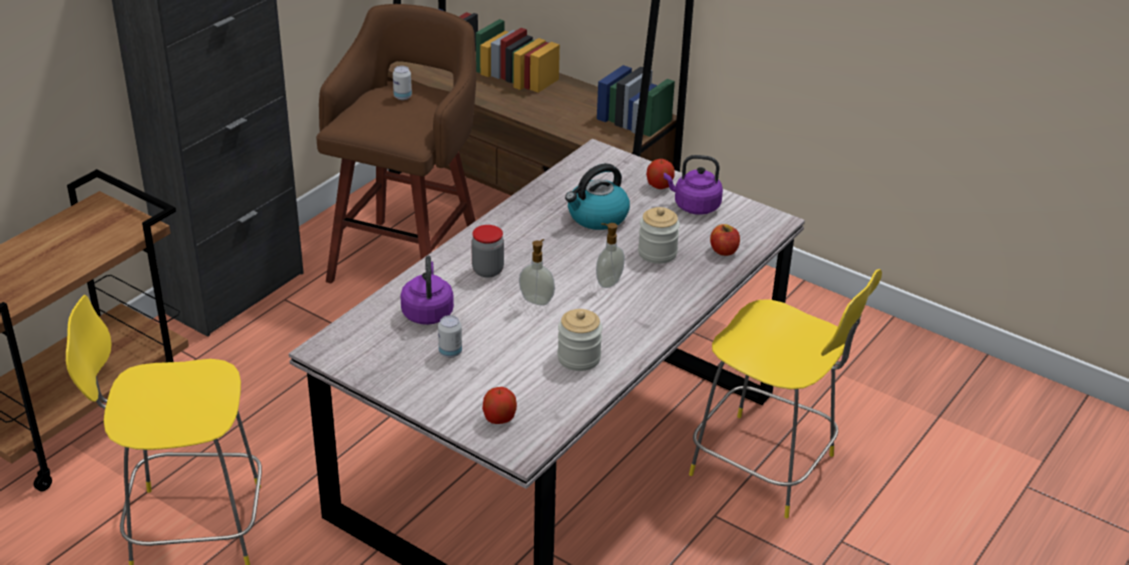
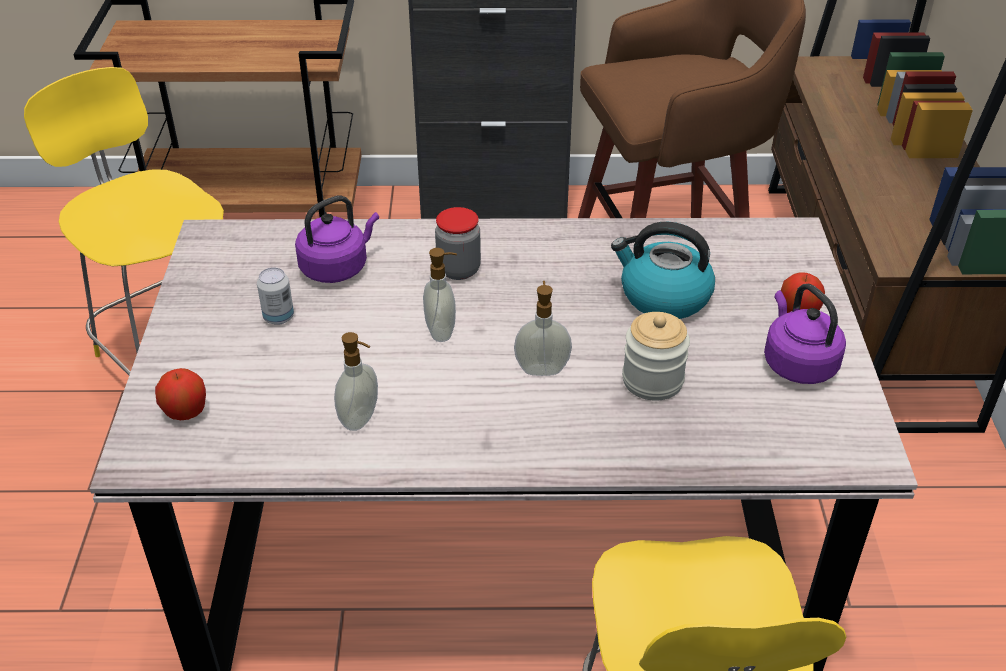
camera: 55 degrees right, 5 degrees up
(402, 97) = (703, 72): can -> none
(579, 358) = (361, 419): jar -> soap dispenser
(724, 251) = (733, 438): apple -> none

